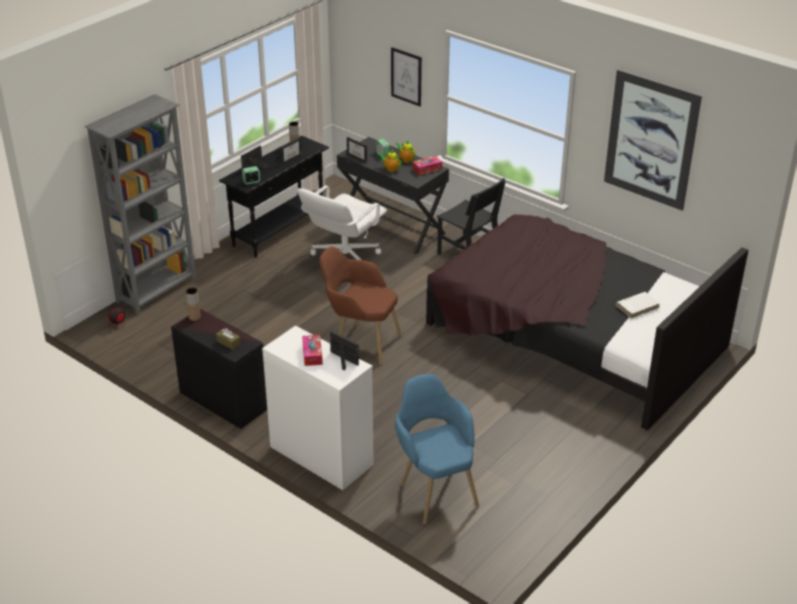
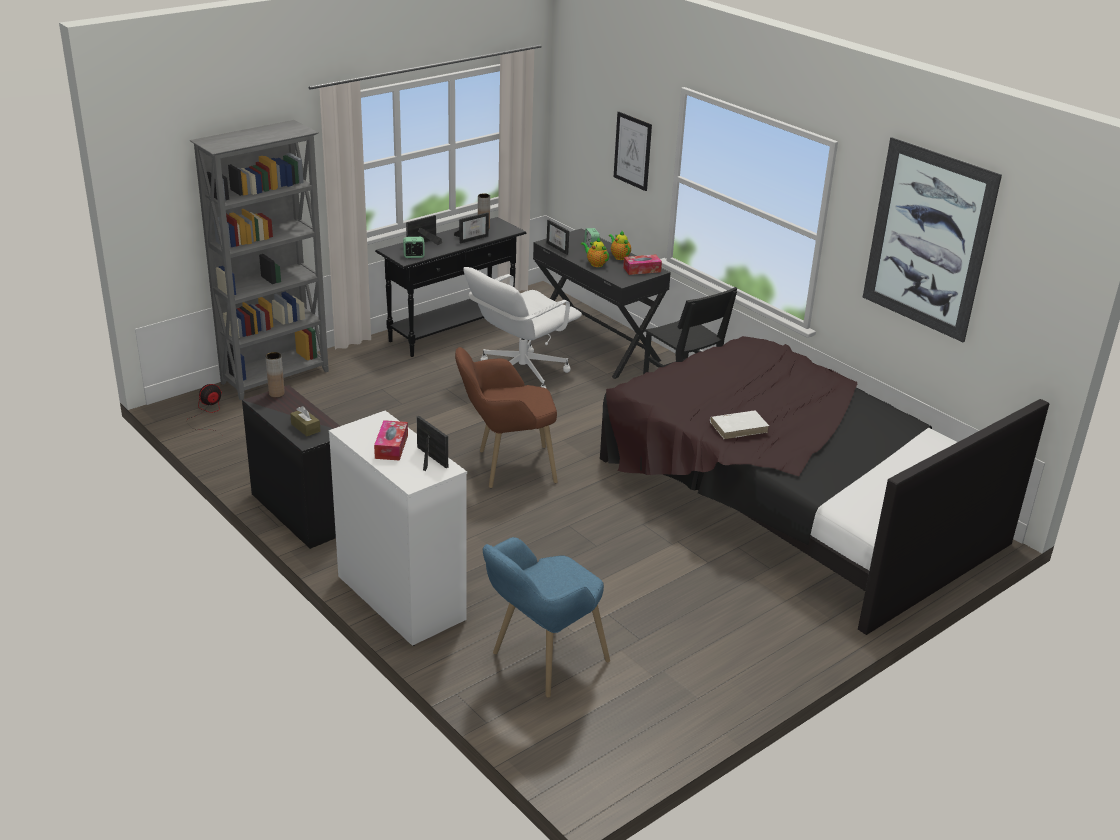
camera: 10 degrees right, 5 degrees down
(359, 341) = (505, 468): brown armchair -> brown armchair turned 45 degrees counterclockwise
(434, 488) = (539, 664): blue armchair -> blue armchair turned 120 degrees counterclockwise
(637, 306) = (880, 463): white book -> white book (739, 427)

